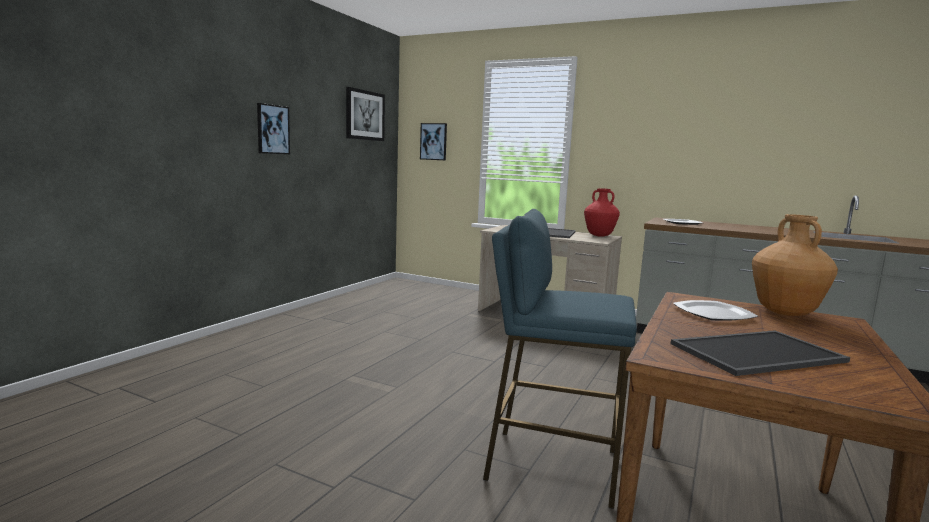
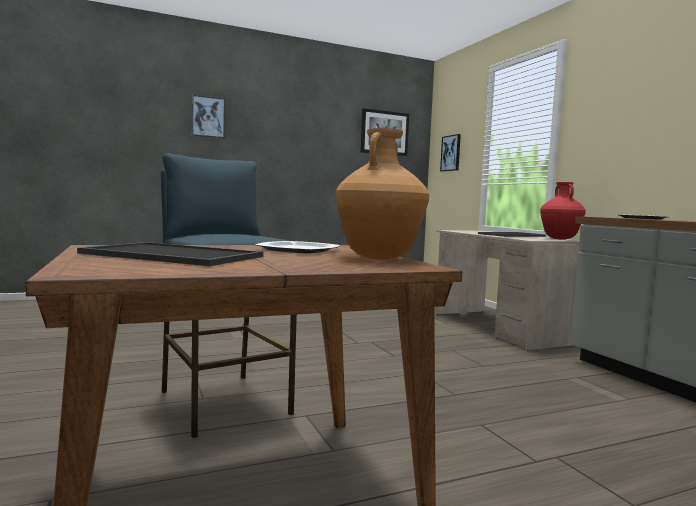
camera: 40 degrees right, 5 degrees down
(272, 129) = (280, 144): picture -> picture (208, 117)

